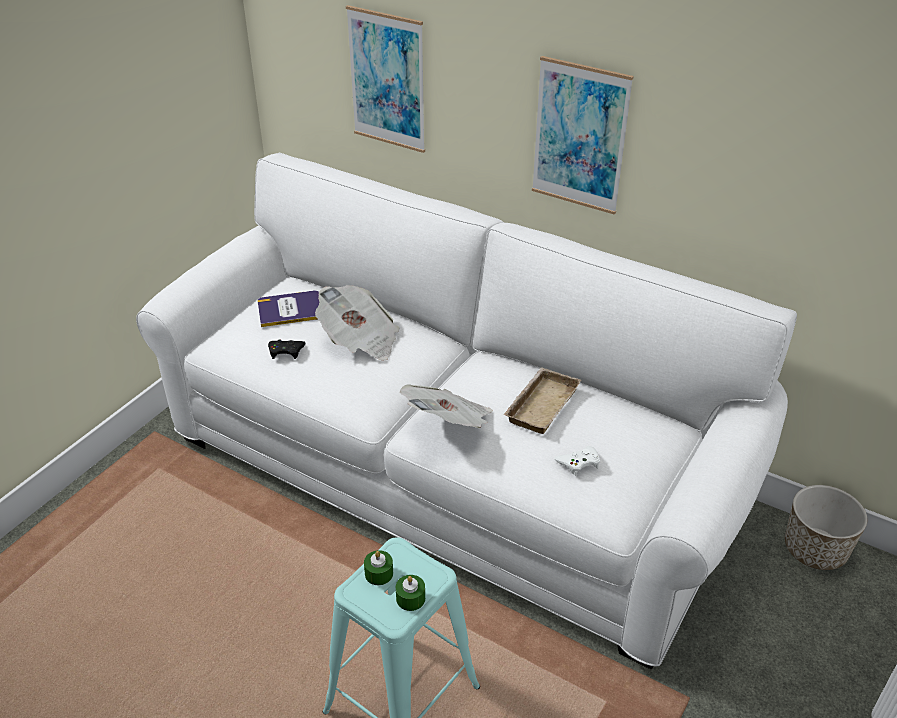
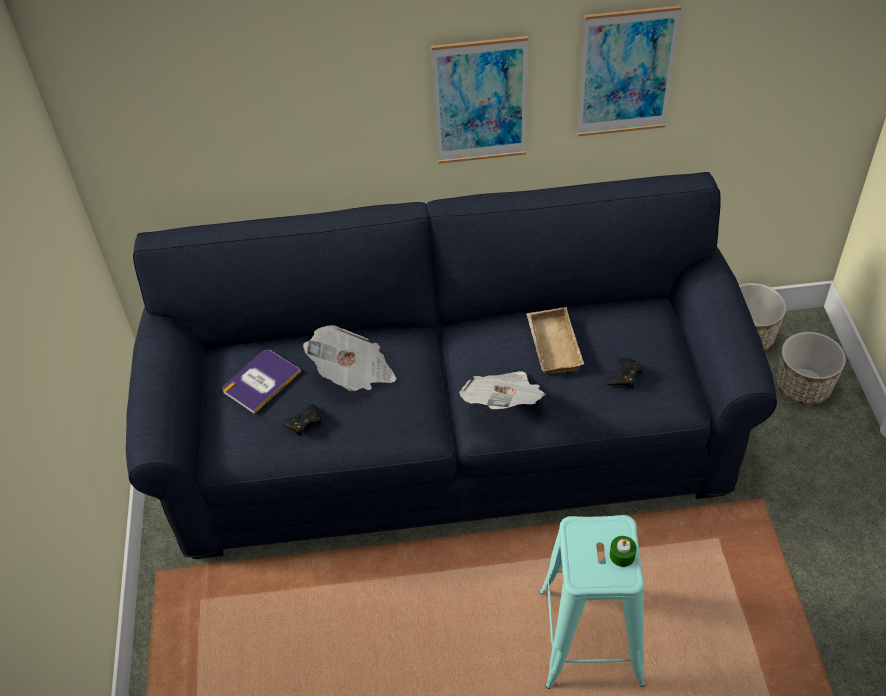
camera: 35 degrees left, 10 degrees up
(379, 573) = (582, 553): green candle -> none
(387, 80) = (255, 118): picture -> picture (626, 72)
(449, 471) = (449, 440): white sofa -> blue sofa
(579, 463) = (624, 376): white game controller -> black game controller
(835, 627) = (803, 387): none -> planter

